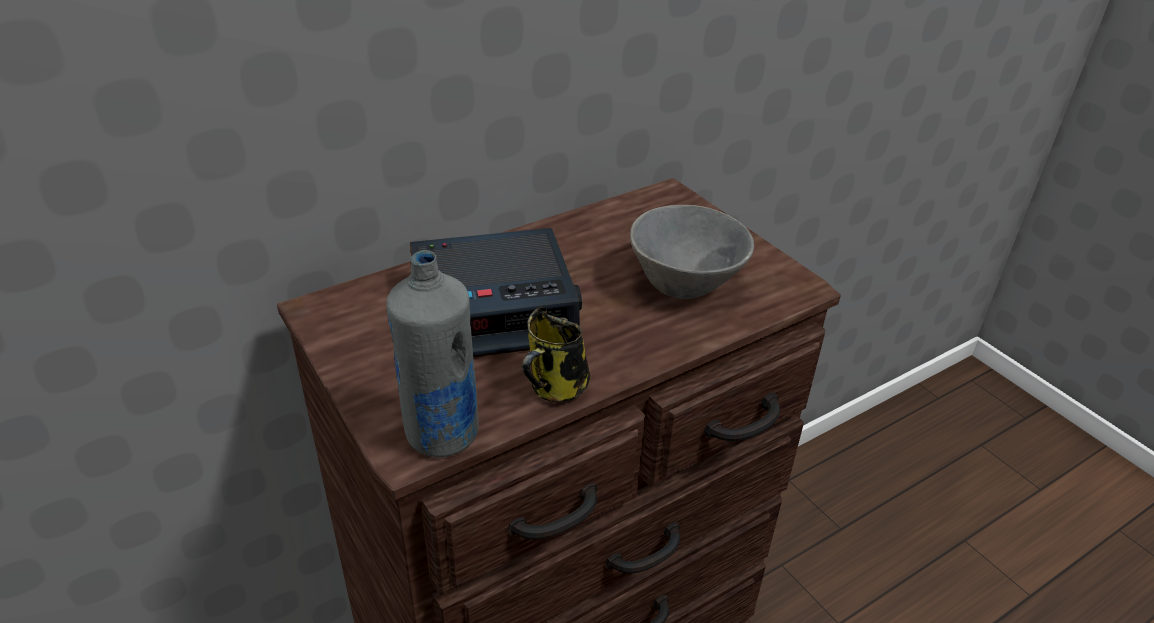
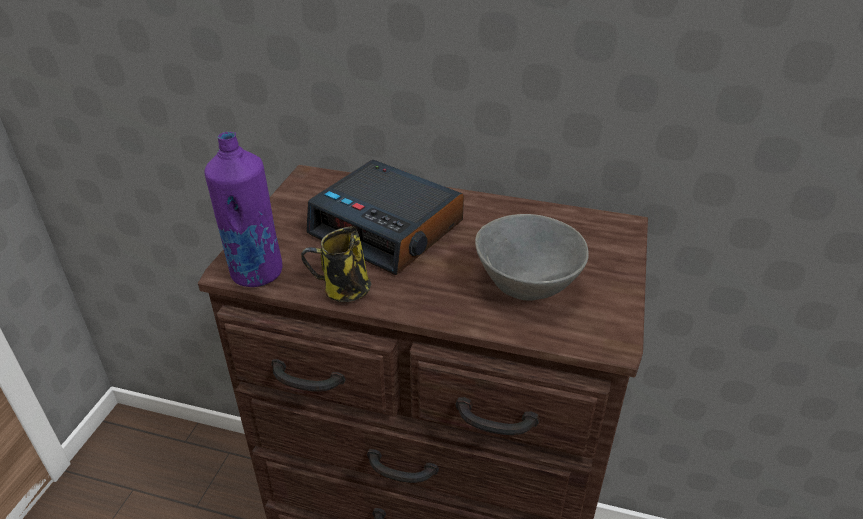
camera: 50 degrees right, 0 degrees up
(441, 434) = (256, 273): grey bottle -> purple bottle

